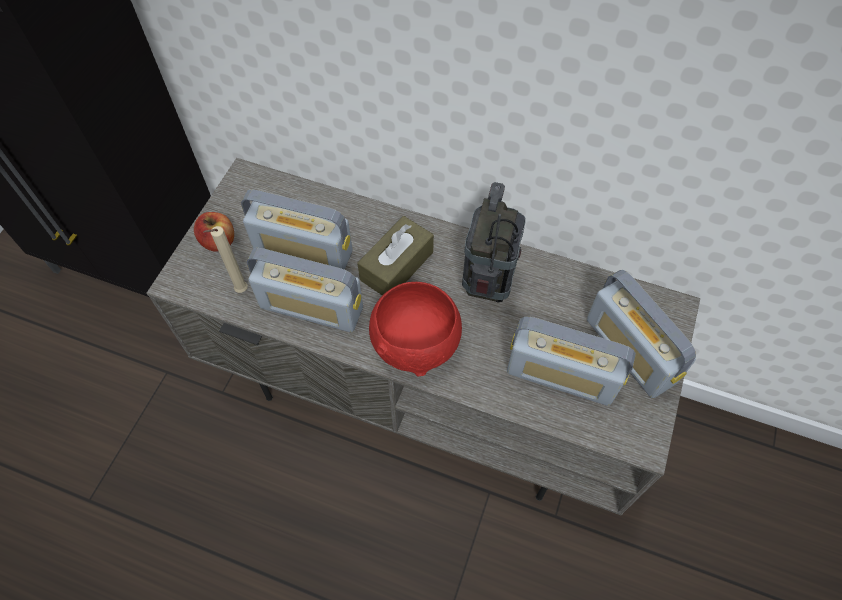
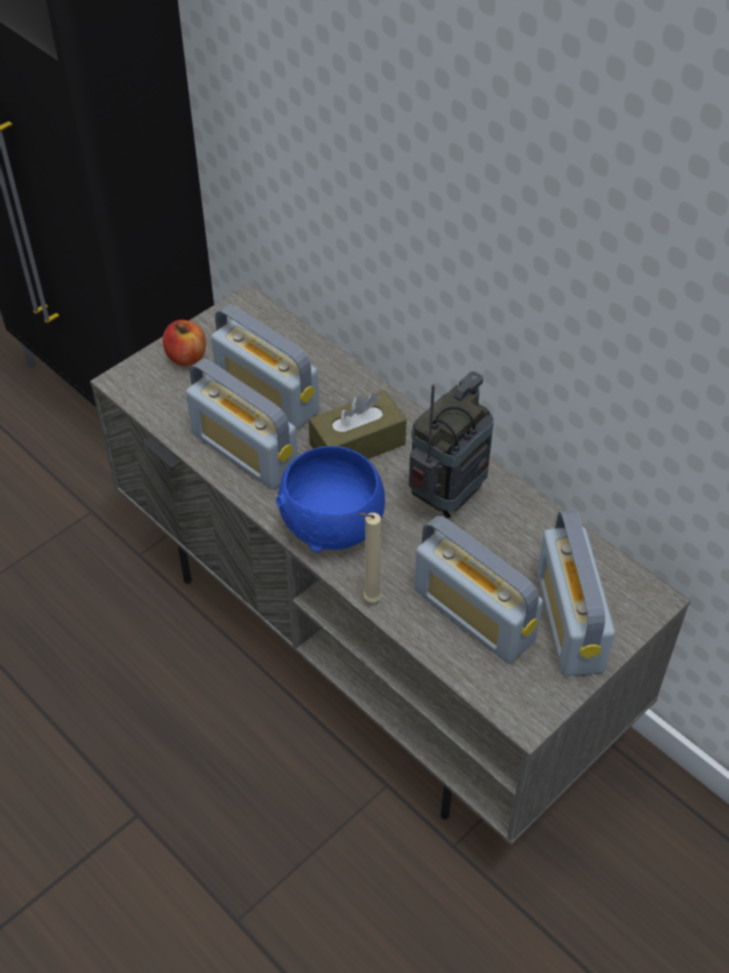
camera: 25 degrees right, 10 degrees down
(240, 291) = (181, 411): beige candle -> beige candle (369, 600)
(417, 344) = (334, 526): red bowl -> blue bowl

